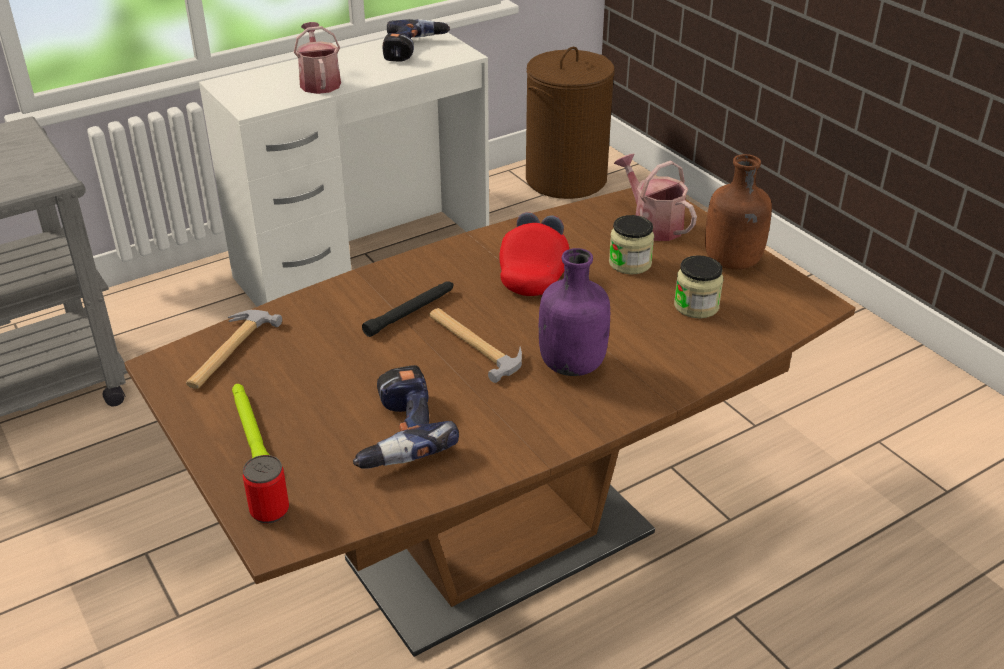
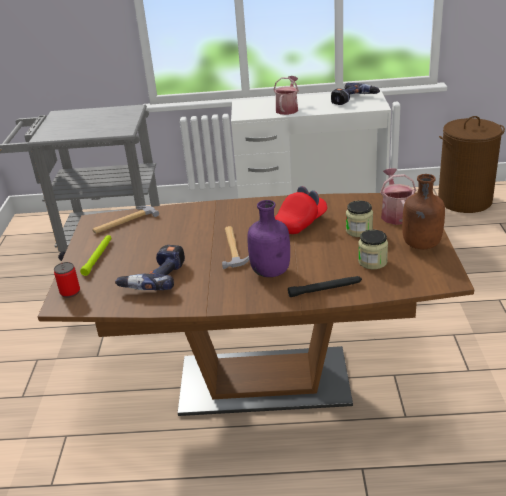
camera: 35 degrees right, 5 degrees down
(411, 312) = (220, 226): black flashlight -> black flashlight (325, 289)

